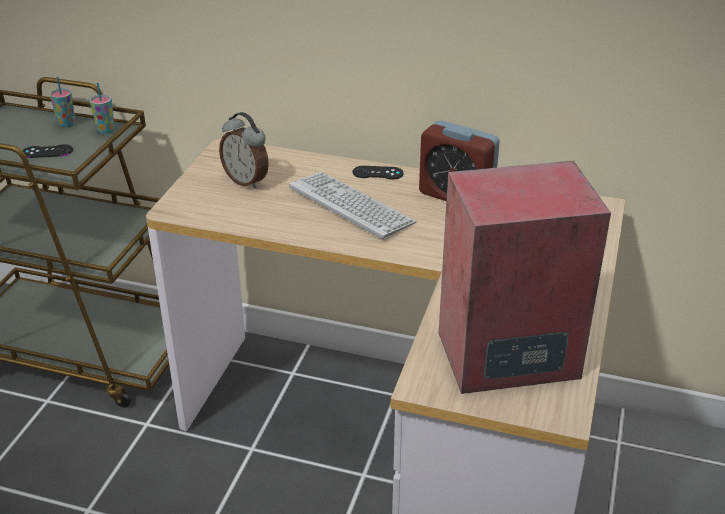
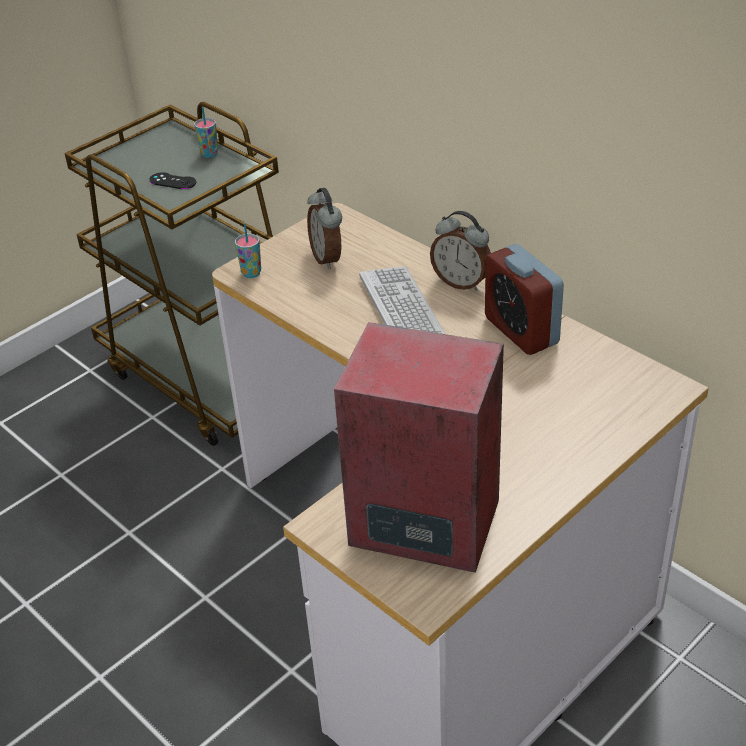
camera: 30 degrees right, 5 degrees up
(105, 130) = (238, 169): cup -> cup (251, 273)
(378, 173) = (461, 282): black game controller -> alarm clock

